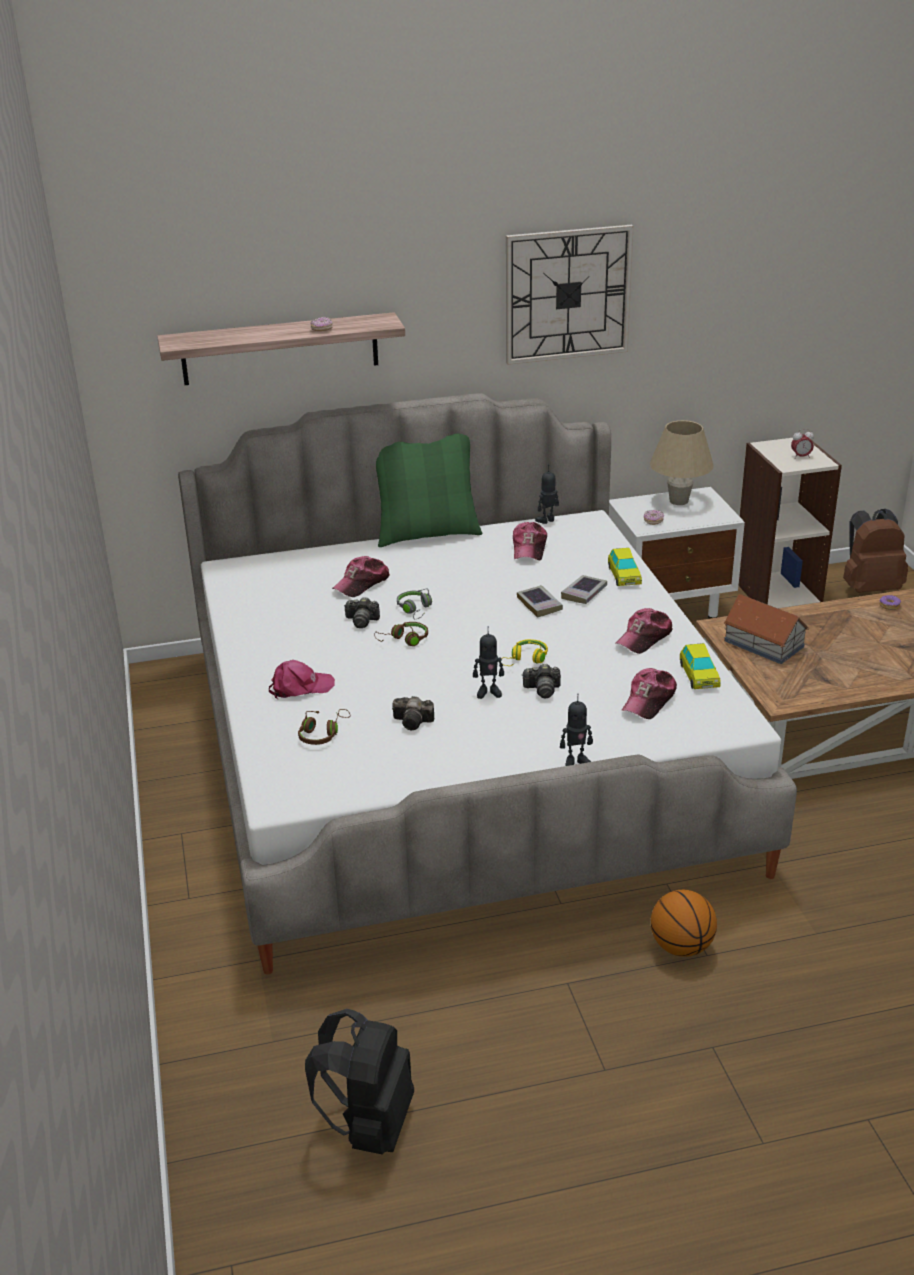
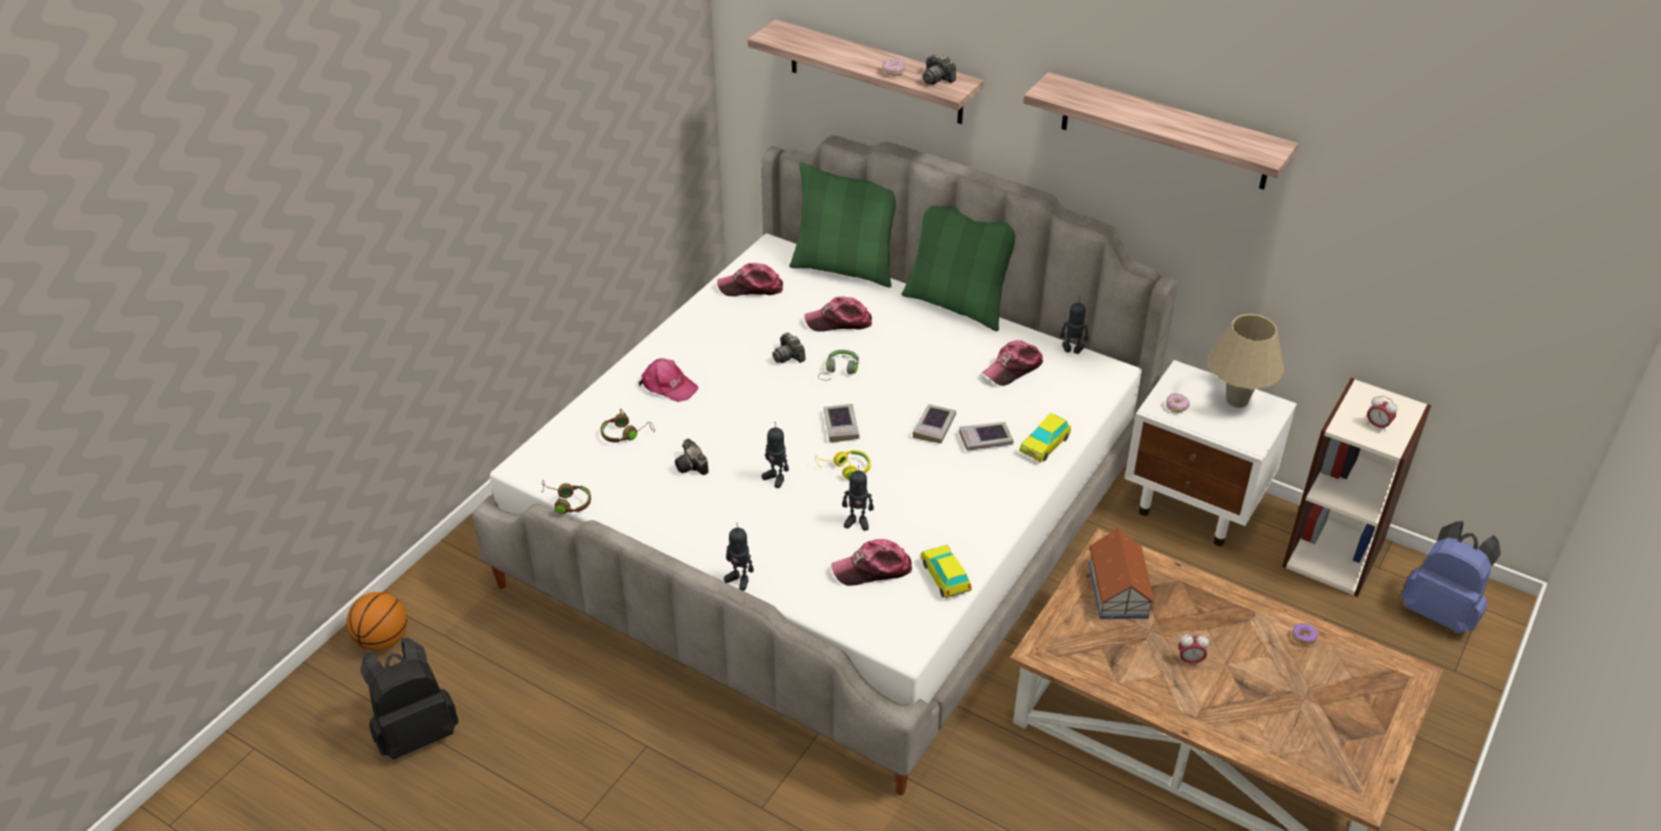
camera: 45 degrees right, 10 degrees up
(306, 552) = (844, 268): none -> green pillow
(404, 640) = (791, 392): brown headphones -> brown headphones (566, 502)
(477, 638) = (841, 426): none -> book
(542, 690) = (814, 503): camera -> camera (937, 79)
(567, 294) = (1164, 132): wall clock -> shelf
(590, 682) = (857, 522): none -> toy robot
(644, 638) = (962, 513): cap -> cap (751, 288)
(681, 947) = (753, 787): basketball -> basketball (382, 640)
(699, 676) = (945, 577): toy car -> toy car turned 120 degrees clockwise
(860, 652) = (1190, 660): none -> alarm clock
(869, 588) = (1440, 611): brown backpack -> blue backpack

